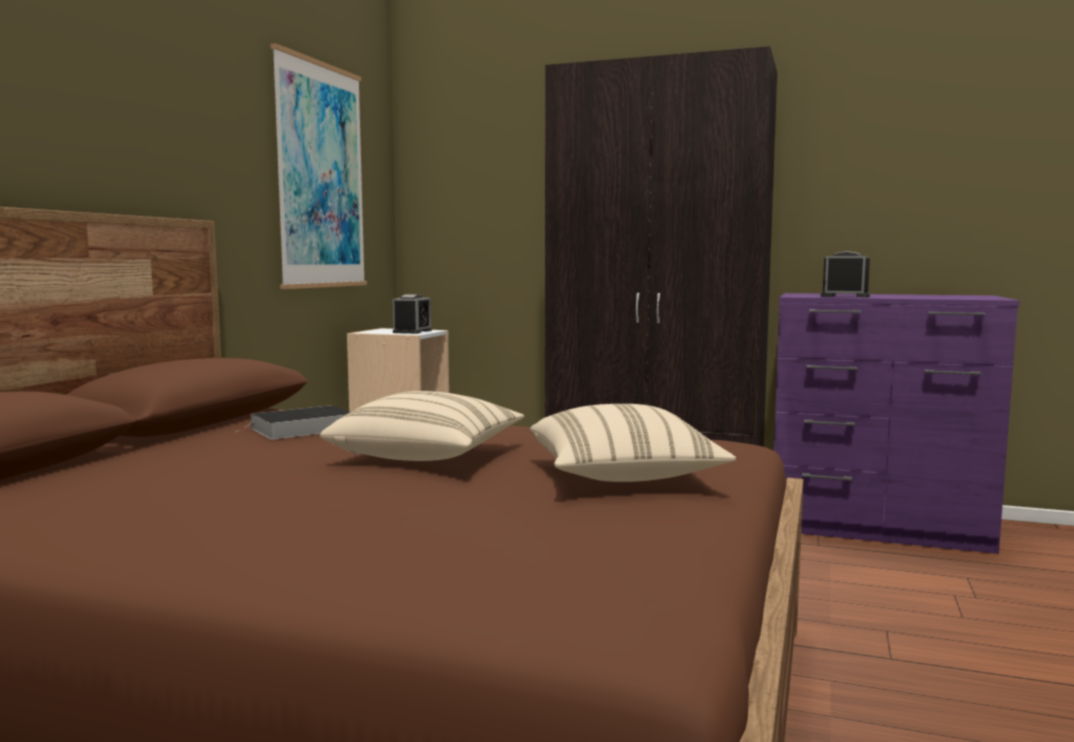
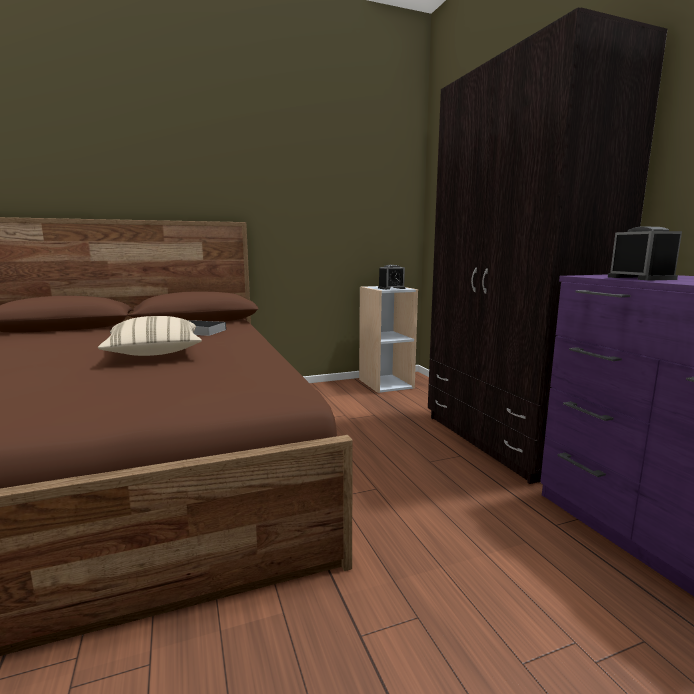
camera: 50 degrees right, 5 degrees up
(320, 176) = (345, 192): picture -> none
(623, 477) = (139, 387): beige pillow -> none

